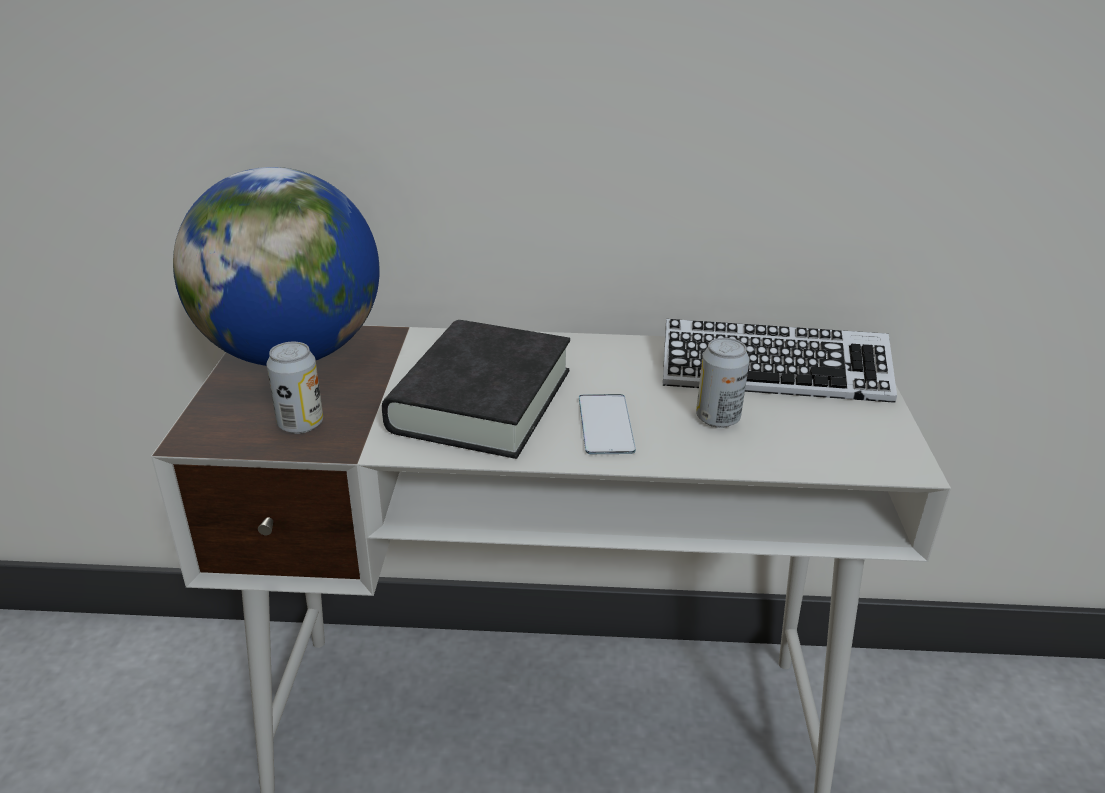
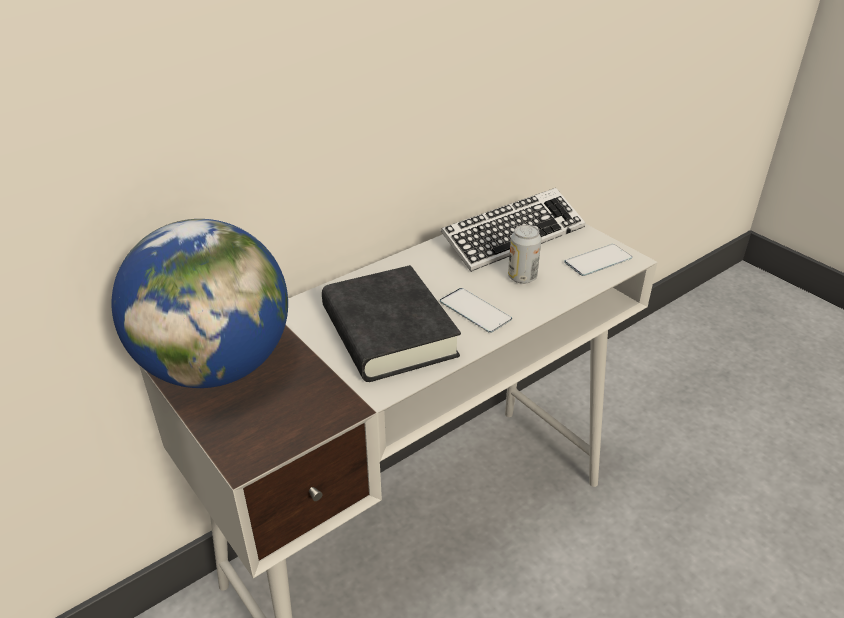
camera: 40 degrees left, 5 degrees up
(300, 424) = (302, 409): can -> none
(855, 446) = (598, 260): none -> phone

